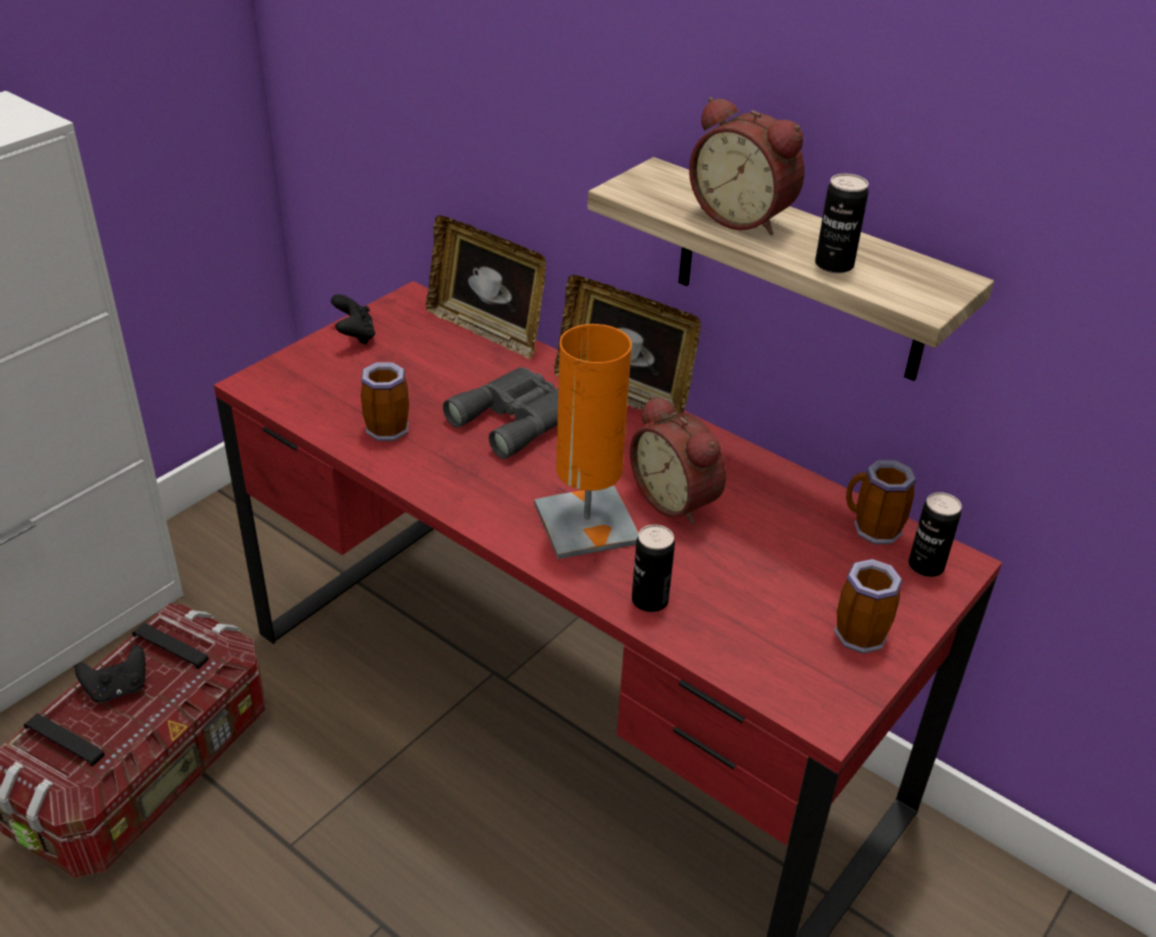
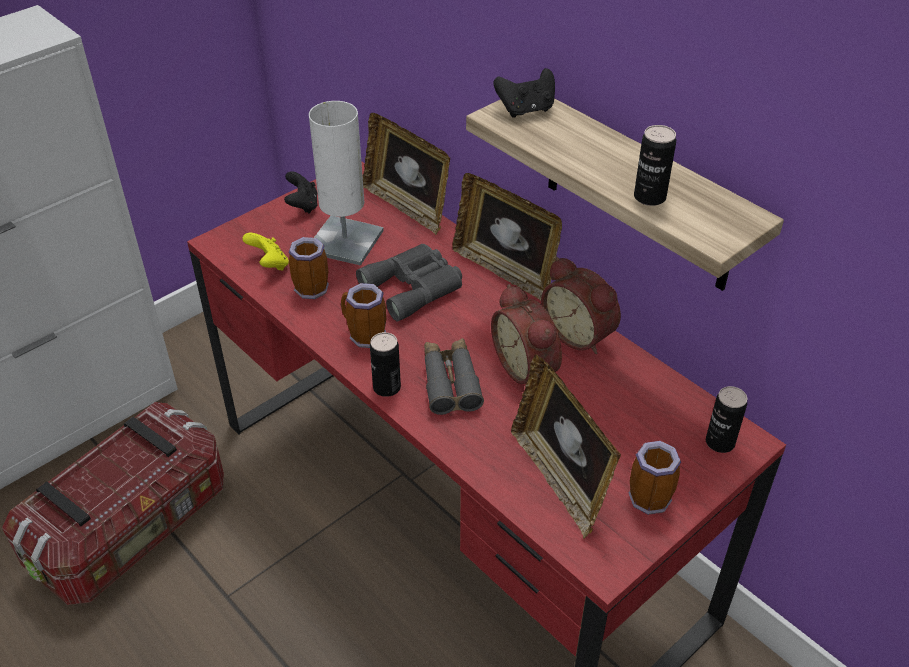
camera: 10 degrees right, 5 degrees up
(118, 689) = (108, 467): black game controller -> black game controller (526, 110)
(327, 405) = (269, 264): none -> yellow game controller
(418, 373) = (345, 241): none -> white table lamp
(586, 523) = (450, 382): orange table lamp -> grey binoculars
(649, 600) = (486, 452): can -> can (387, 387)
(743, 217) = (587, 147): alarm clock -> alarm clock (580, 334)
(747, 622) = (560, 478): none -> picture frame
(872, 530) = (682, 407): mug -> mug (363, 336)

